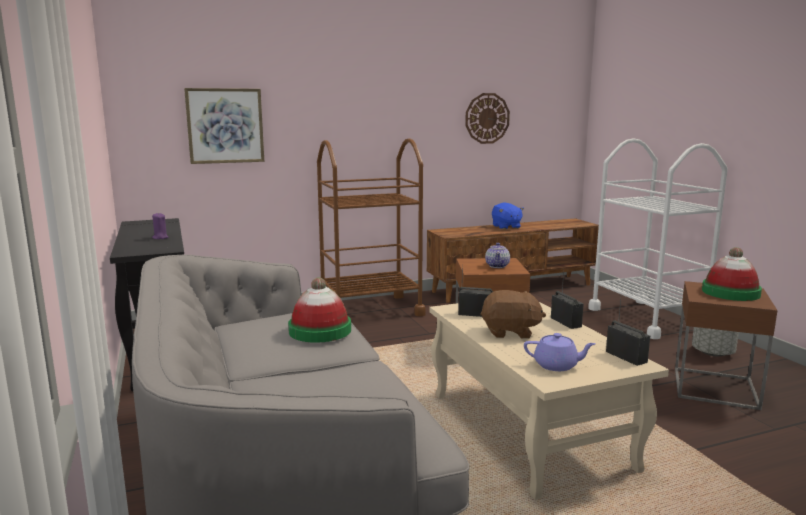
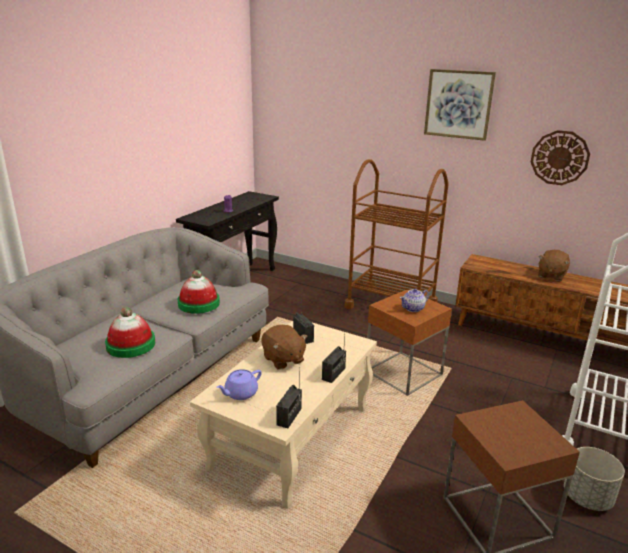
camera: 50 degrees right, 10 degrees up
(225, 126) = (319, 135): picture -> picture (458, 104)
(506, 227) = (551, 275): blue plush toy -> brown plush toy
(557, 365) = (240, 393): purple teapot -> purple teapot turned 75 degrees clockwise
(730, 292) = (523, 433): hat -> hat (131, 345)

